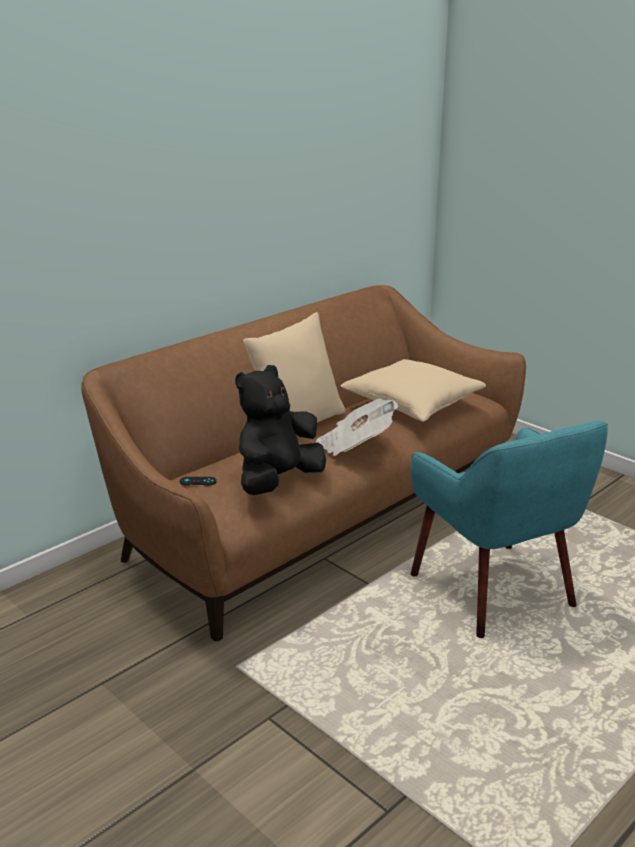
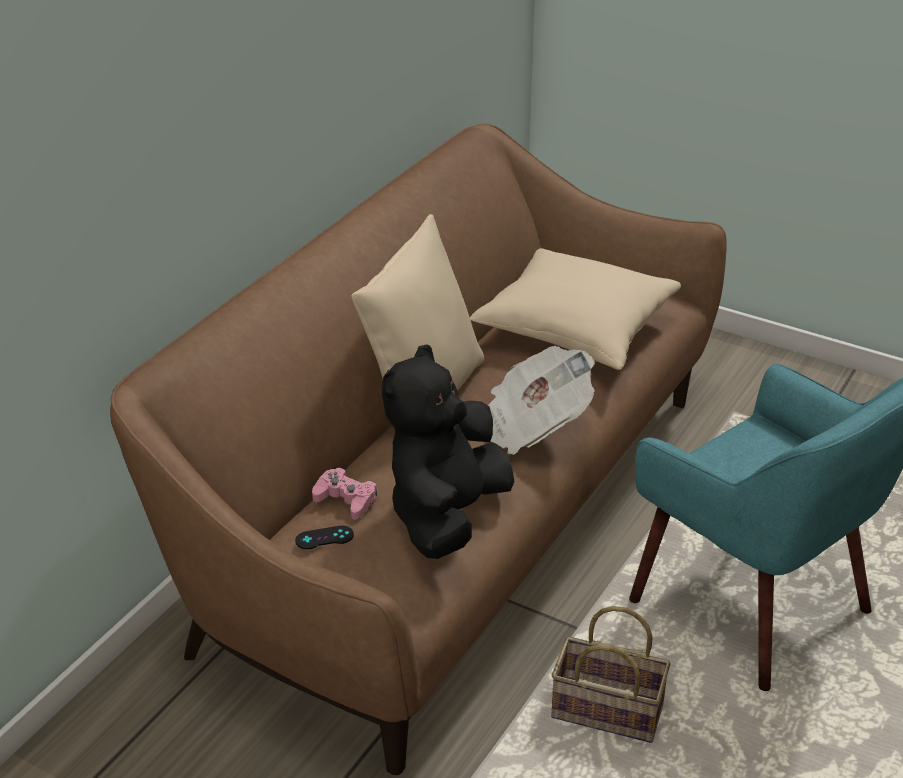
camera: 15 degrees left, 10 degrees up
(222, 465) = (346, 499): none -> pink game controller
(365, 631) = (604, 712): none -> basket

